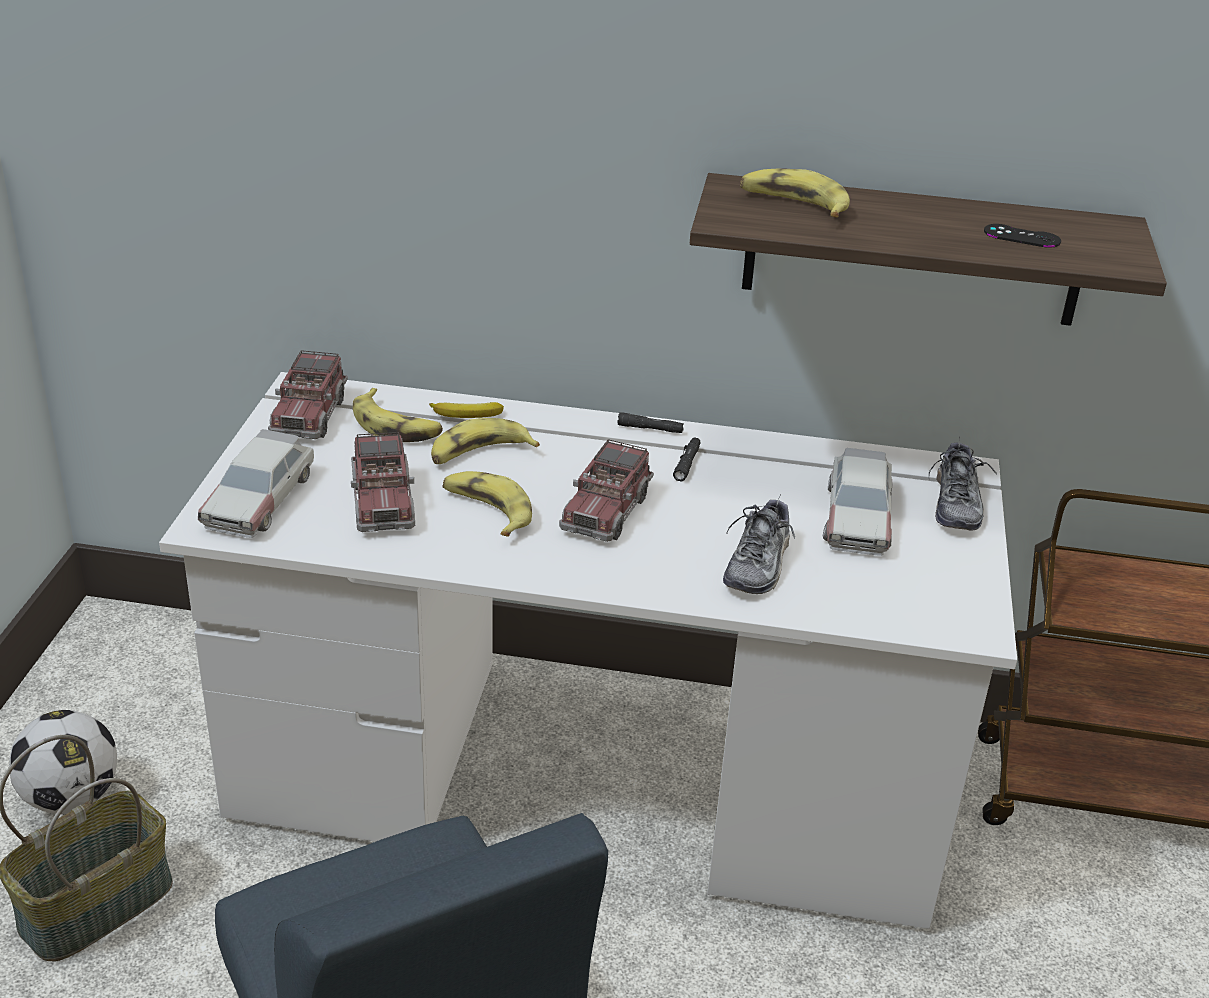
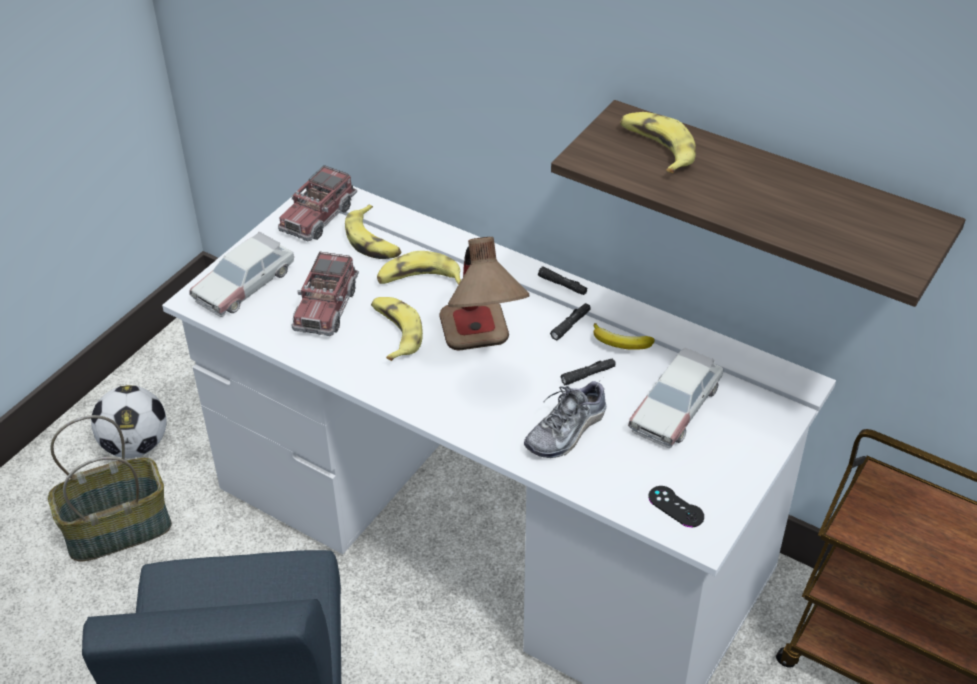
camera: 25 degrees right, 10 degrees up
(466, 417) = (429, 243): banana -> banana (620, 343)
(606, 510) = (482, 353): toy truck -> table lamp
(741, 507) = (588, 375): none -> black flashlight
(955, 504) = (766, 415): shoe -> none
(1022, 236) = (828, 220): black game controller -> black game controller (676, 507)

